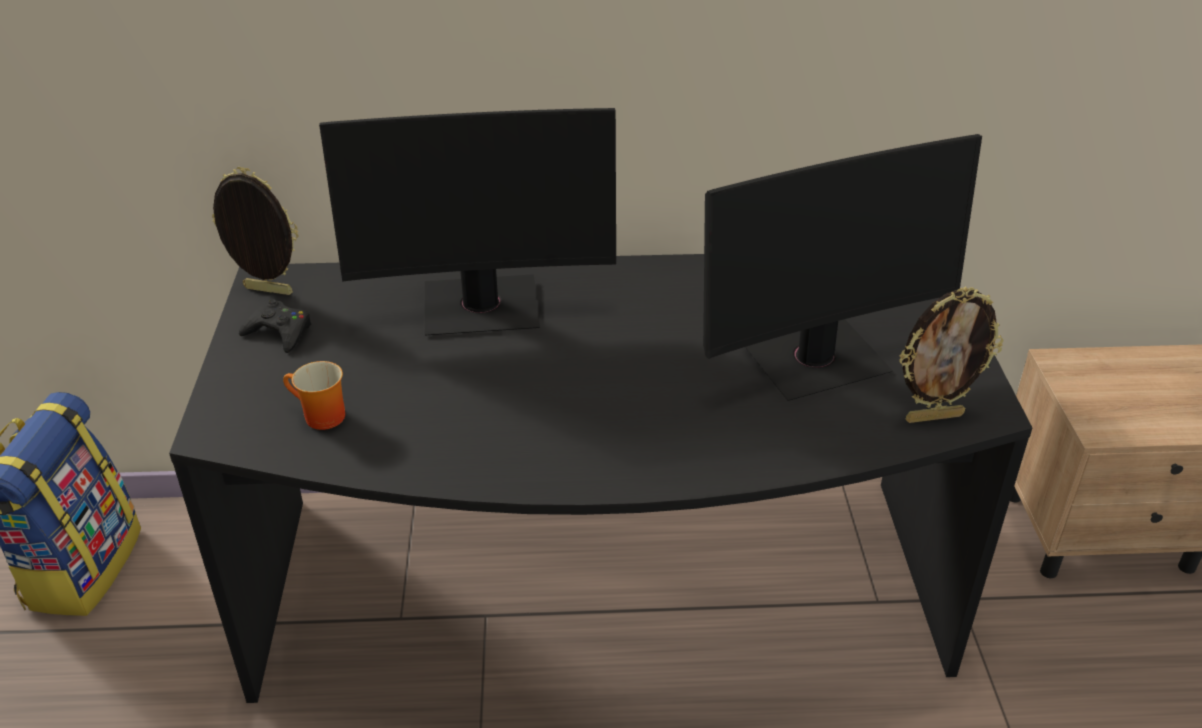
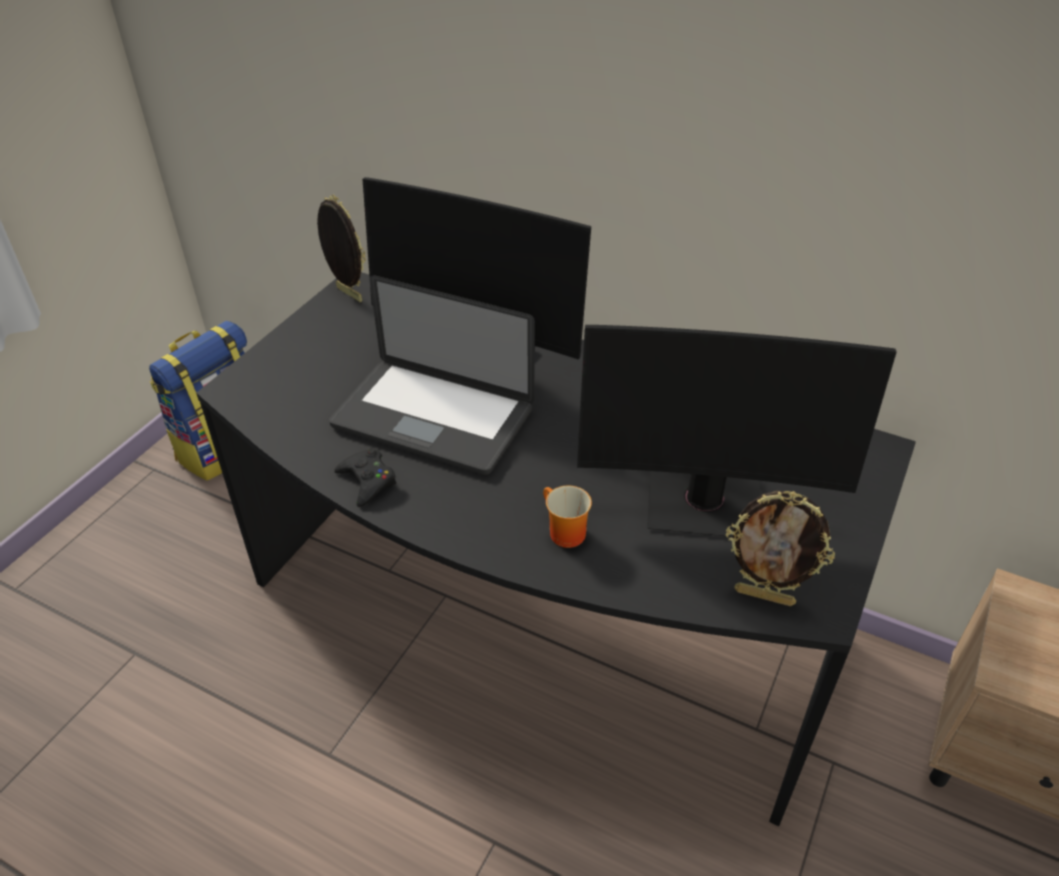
camera: 30 degrees right, 5 degrees up
(279, 332) = (331, 329): black game controller -> black game controller (367, 481)
(319, 418) = (302, 403): mug -> mug (562, 533)
(484, 381) = (432, 418): none -> laptop

